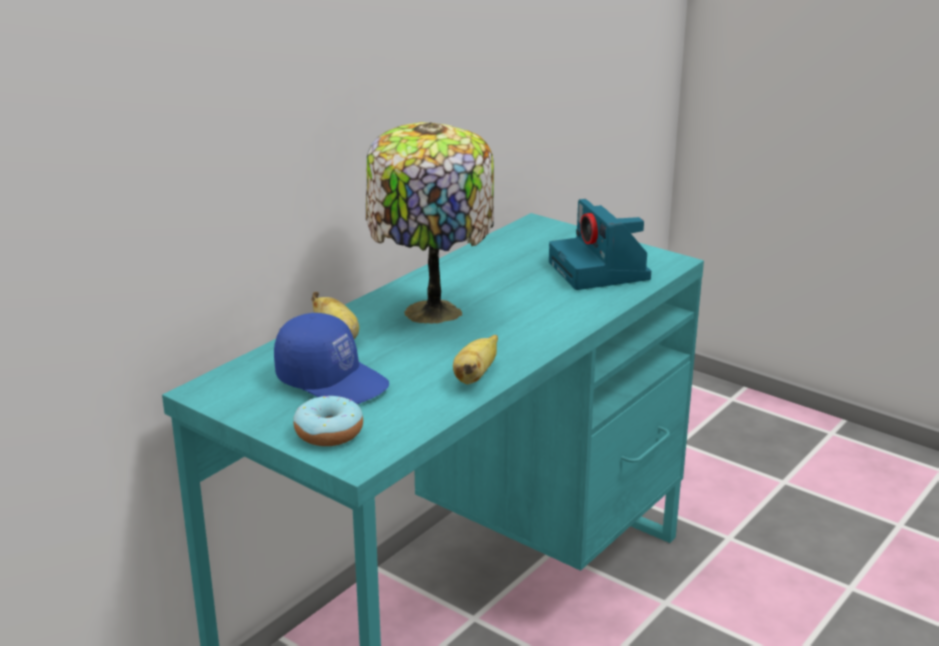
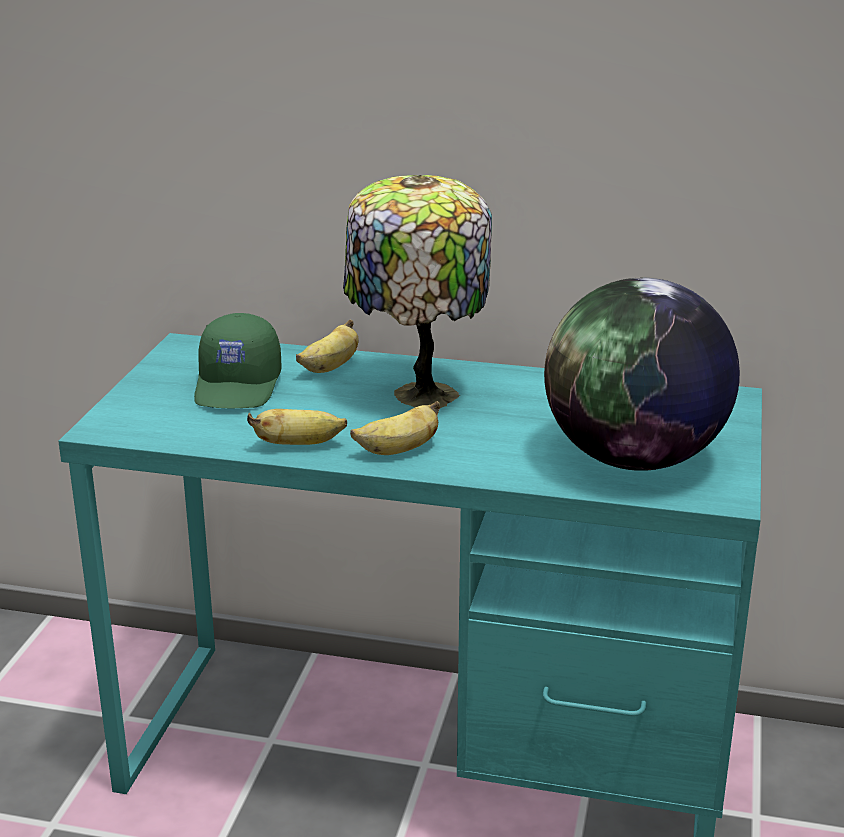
camera: 65 degrees right, 0 degrees up
(329, 433) = (142, 407): donut -> none
(333, 381) = (239, 386): blue cap -> green cap
(520, 341) = (398, 450): none -> banana
(600, 271) = (634, 459): camera -> globe

